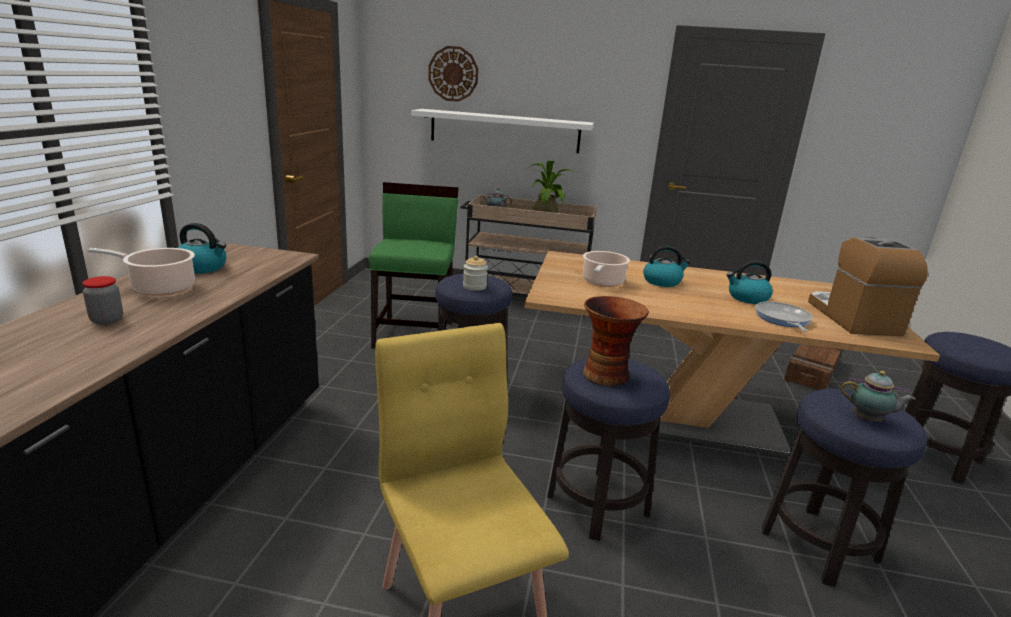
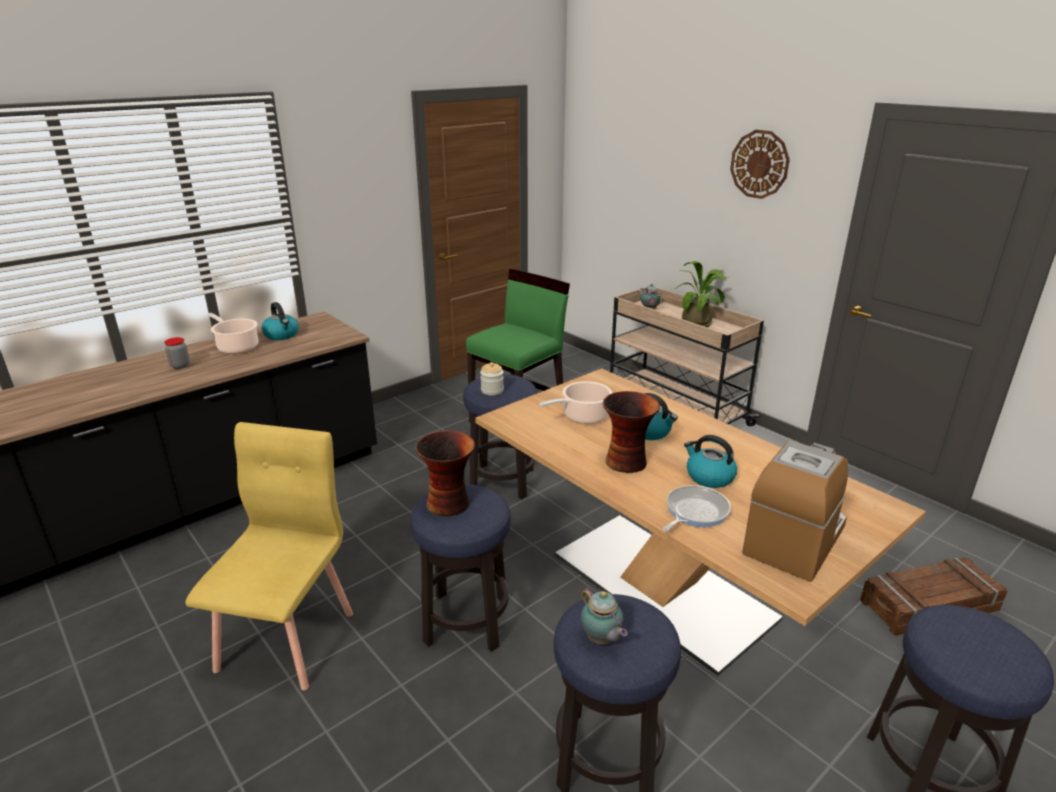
camera: 40 degrees right, 5 degrees up
(453, 74) = (637, 152): wall clock -> wall clock (759, 164)
(504, 131) = (680, 218): white shelf -> none
(688, 302) = (627, 462): none -> vase

